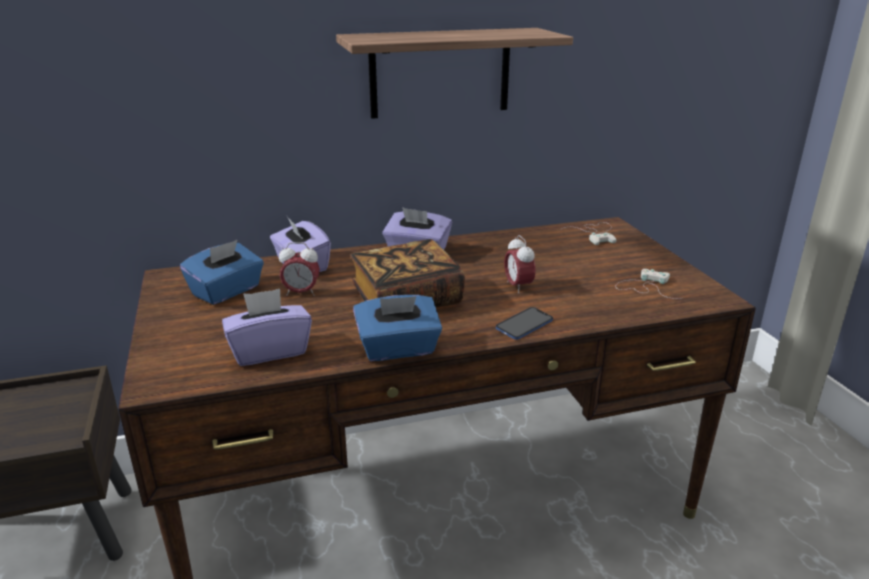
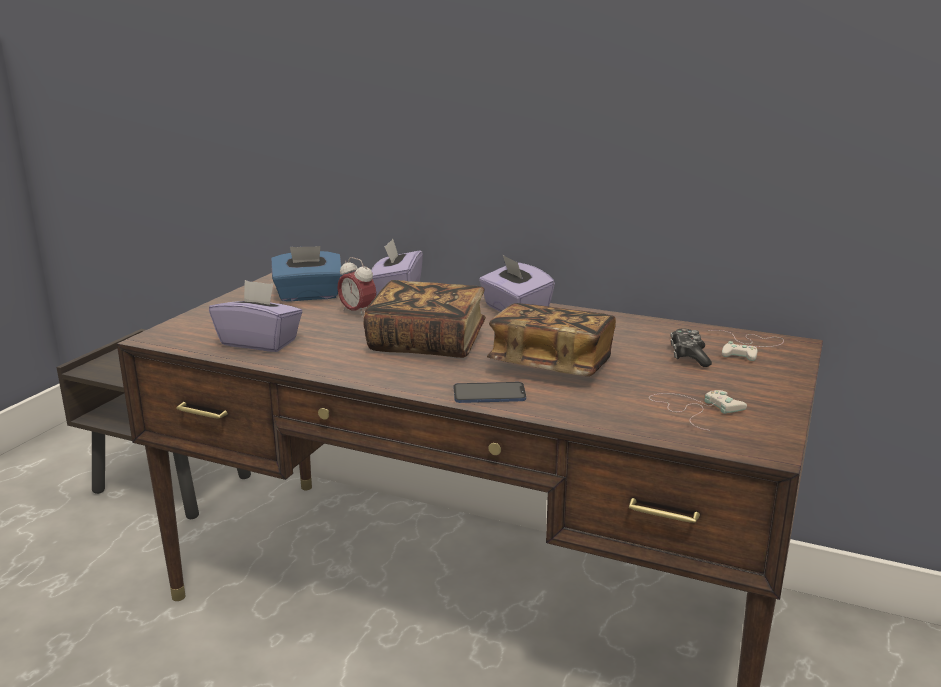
camera: 40 degrees right, 5 degrees down
(398, 349) = (347, 374): blue tissue box -> none
(440, 73) = (580, 109): shelf -> none
(518, 286) = (551, 365): alarm clock -> book
(578, 251) = (689, 356): none -> game controller

